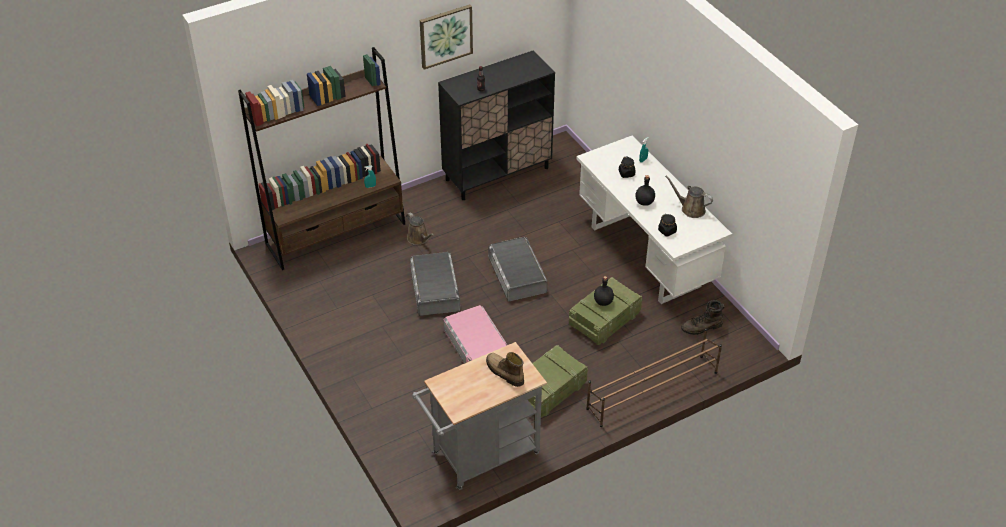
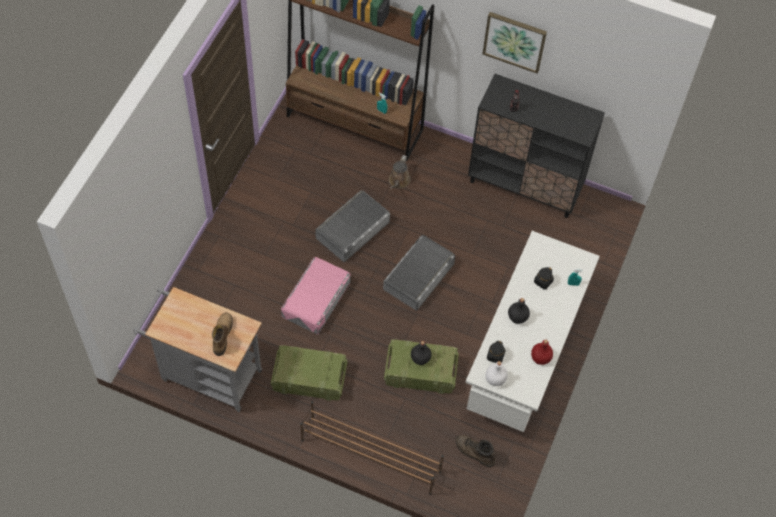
camera: 50 degrees right, 15 degrees up
(687, 242) = (495, 379): none -> white bottle
(690, 209) = (540, 358): brown watering can -> red bottle

